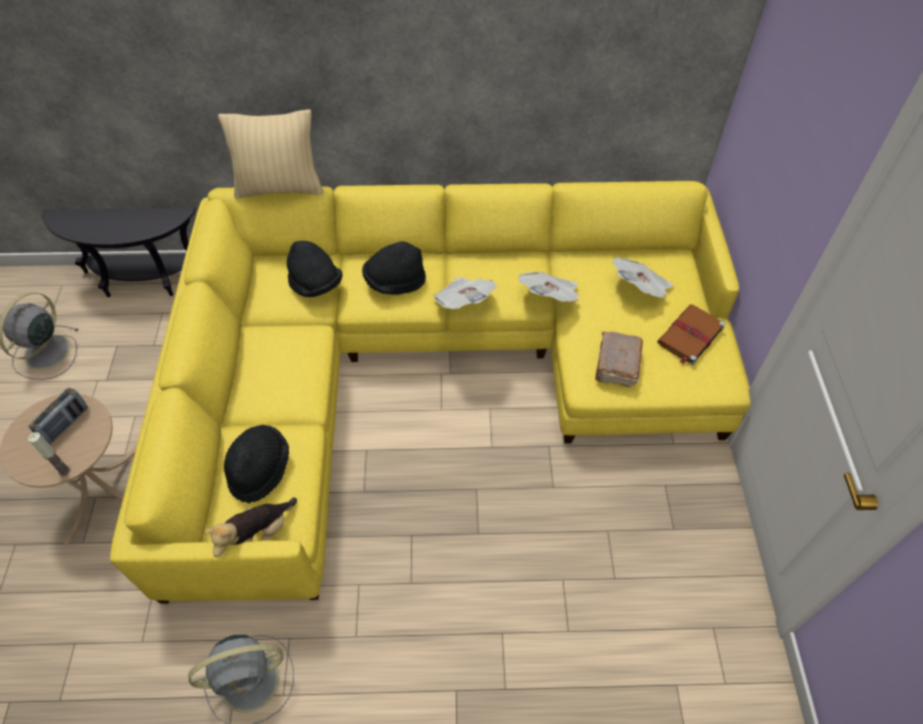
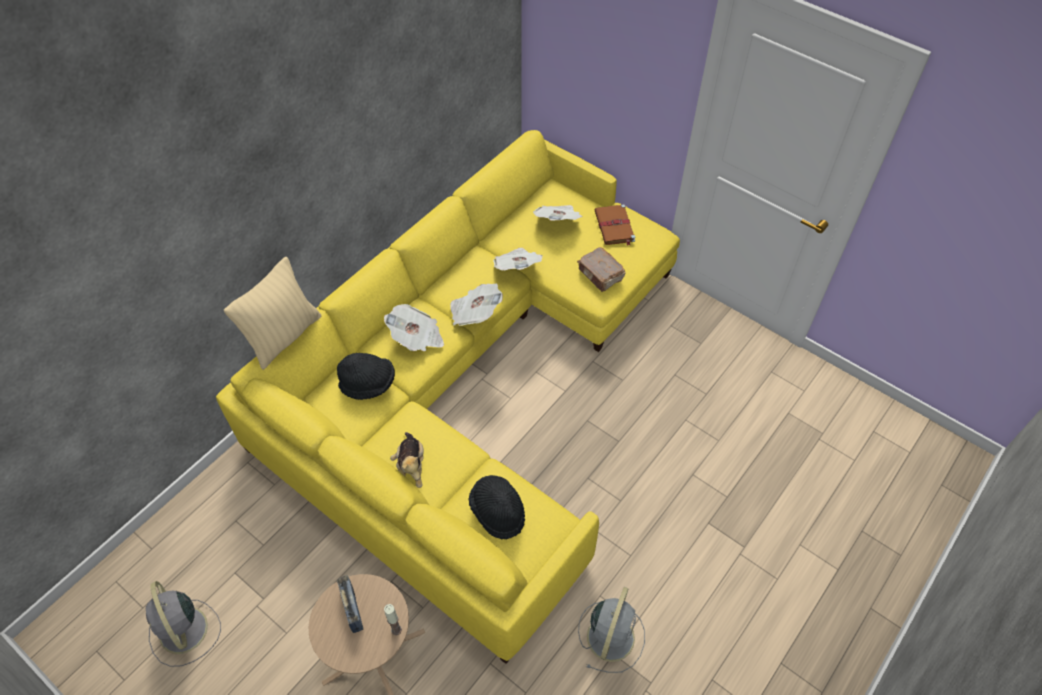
camera: 50 degrees left, 0 degrees up
(144, 282) = (185, 516): black side table -> none
(258, 536) = (548, 543): plush toy -> plush toy (411, 467)
(395, 282) = (417, 338): black hat -> newspaper

